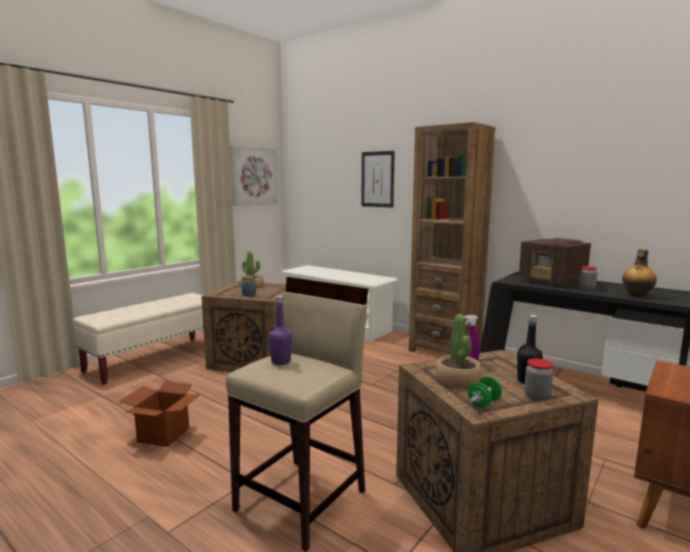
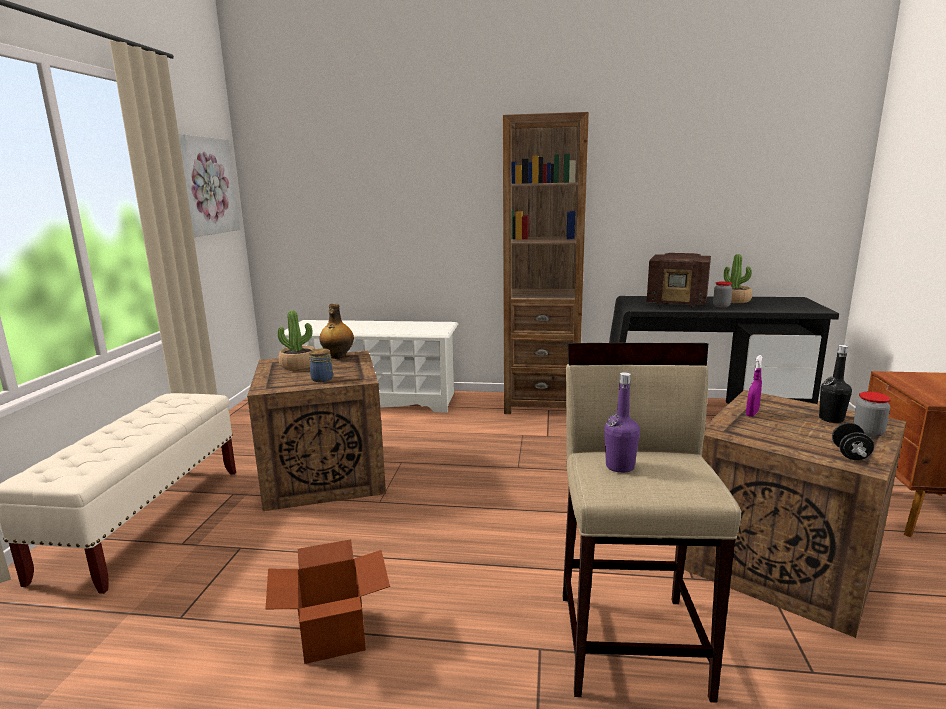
camera: 30 degrees left, 5 degrees up
(377, 179) = (415, 187): picture -> none
(458, 380) = (781, 435): potted plant -> potted plant (734, 301)
(484, 403) = (850, 454): green dumbbell -> black dumbbell
(636, 295) = (773, 308): bottle -> bottle (337, 356)

